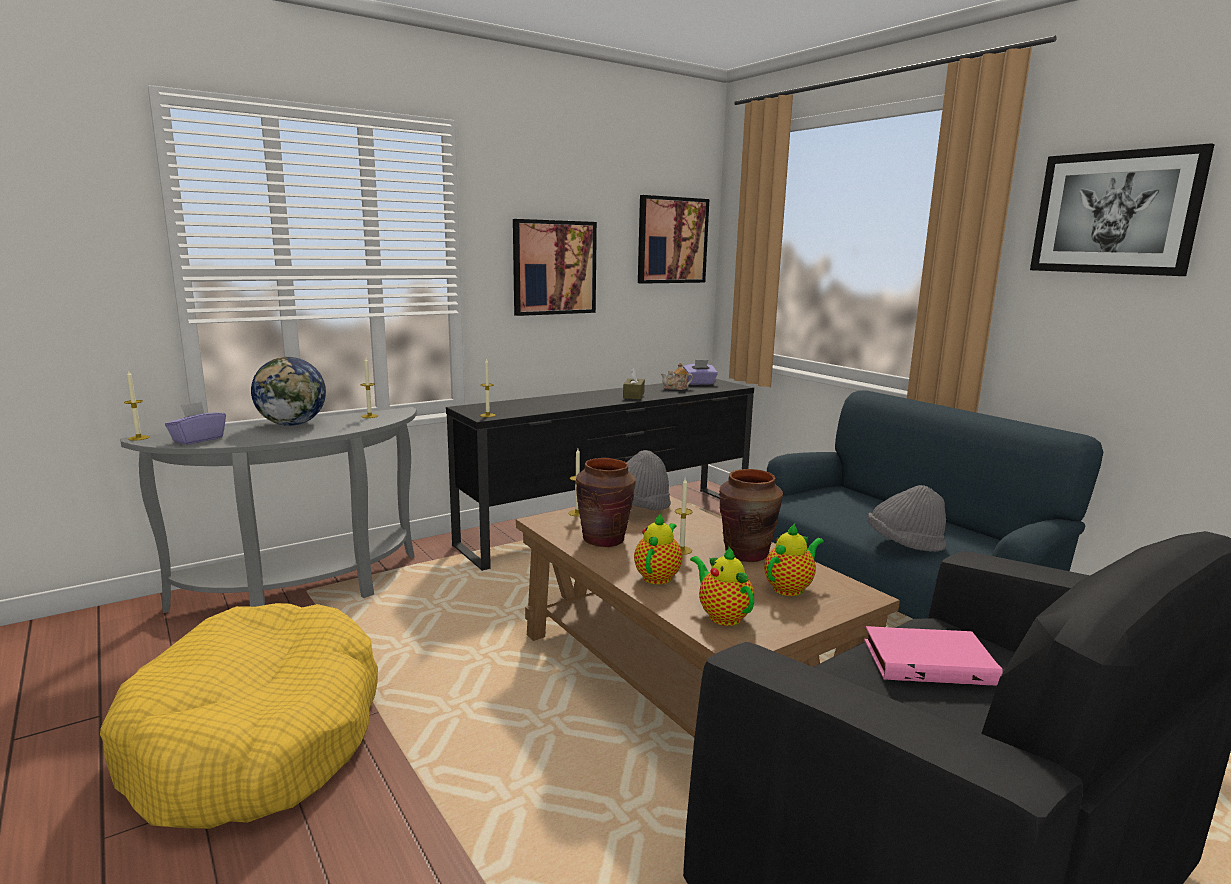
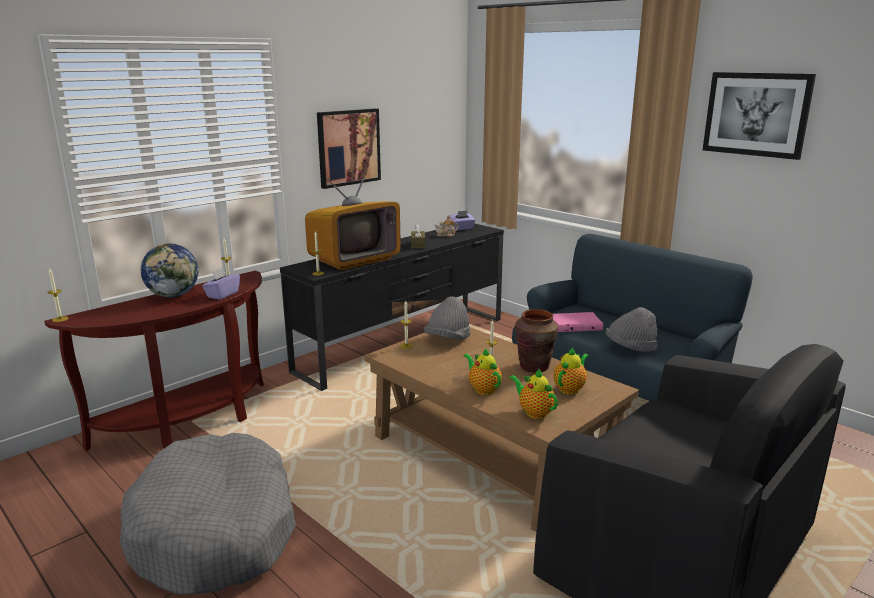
camera: 10 degrees left, 5 degrees up
(198, 439) = (110, 316): purple tissue box -> purple tissue box (222, 294)
(258, 738) = (215, 531): yellow dog bed -> grey dog bed
(304, 592) = (191, 422): grey console table -> brown console table
(543, 405) = (354, 259): none -> television
(604, 539) = (435, 365): brown vase -> none
(658, 576) = (483, 389): teapot -> teapot turned 45 degrees counterclockwise
(672, 240) = (433, 116): picture -> none
(928, 661) = (663, 427): pink book -> pink book (575, 325)

